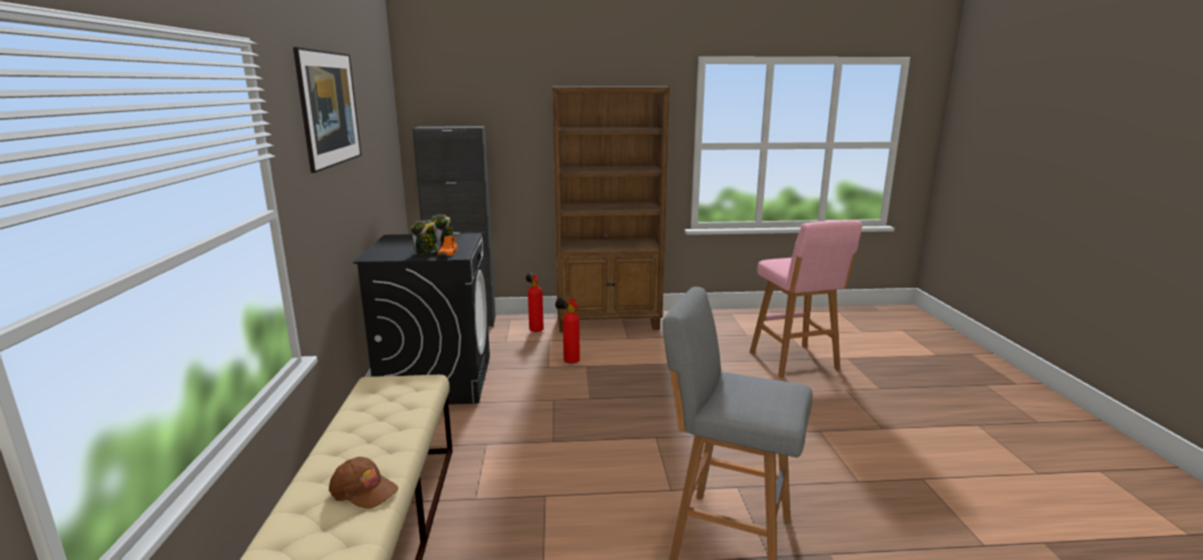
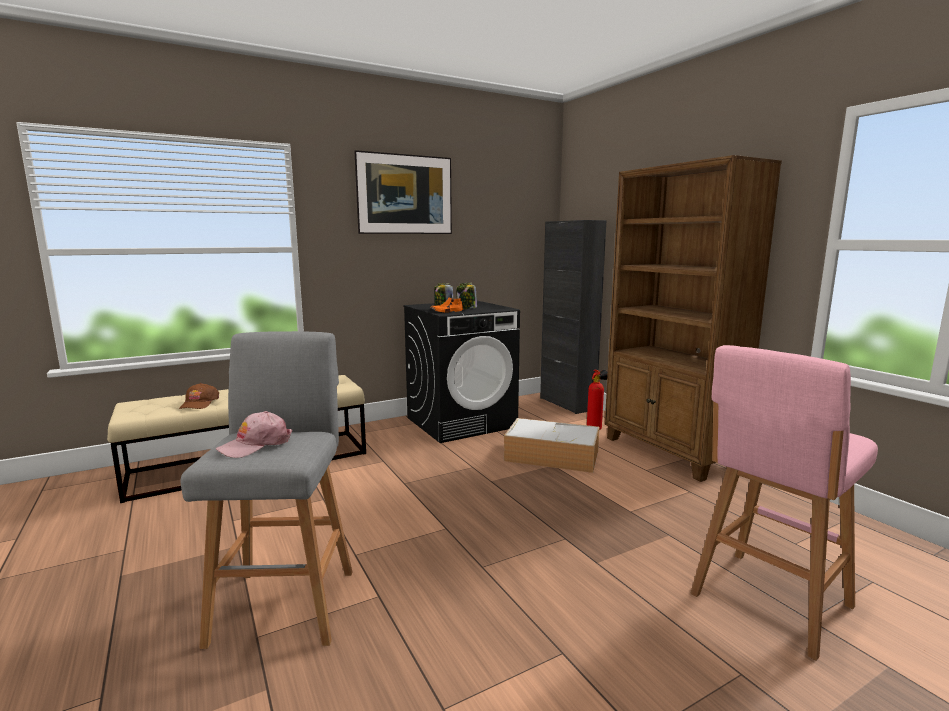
camera: 65 degrees right, 5 degrees down
(569, 360) = (553, 456): fire extinguisher -> storage box
(757, 397) = (255, 445): none -> pink cap

